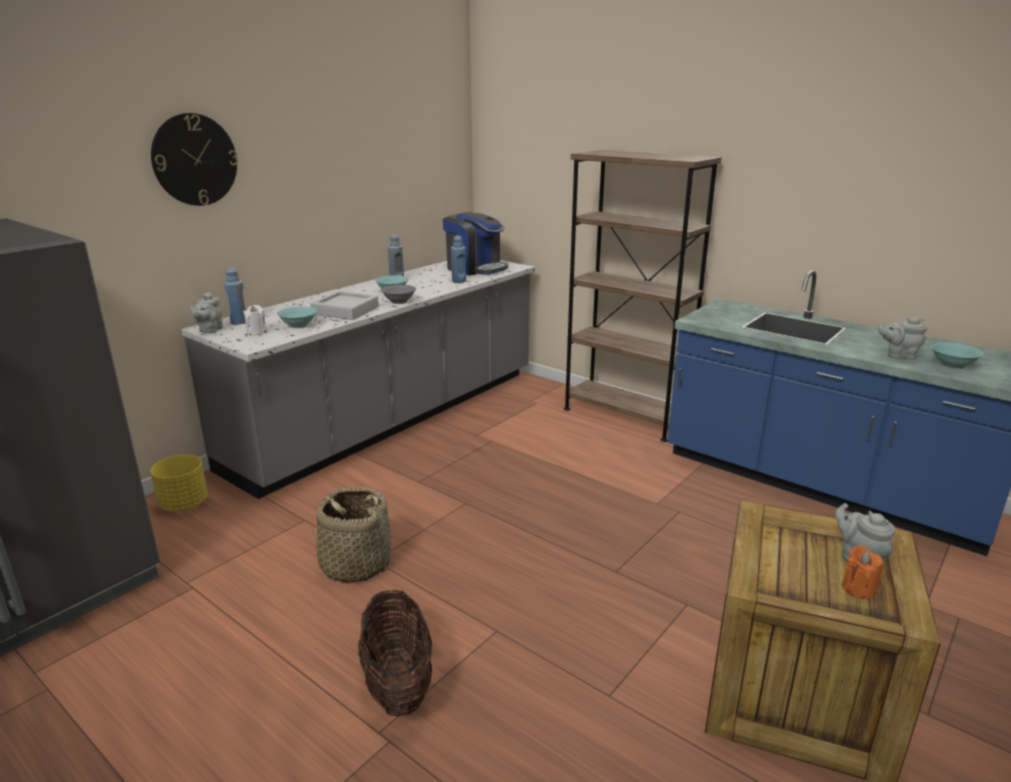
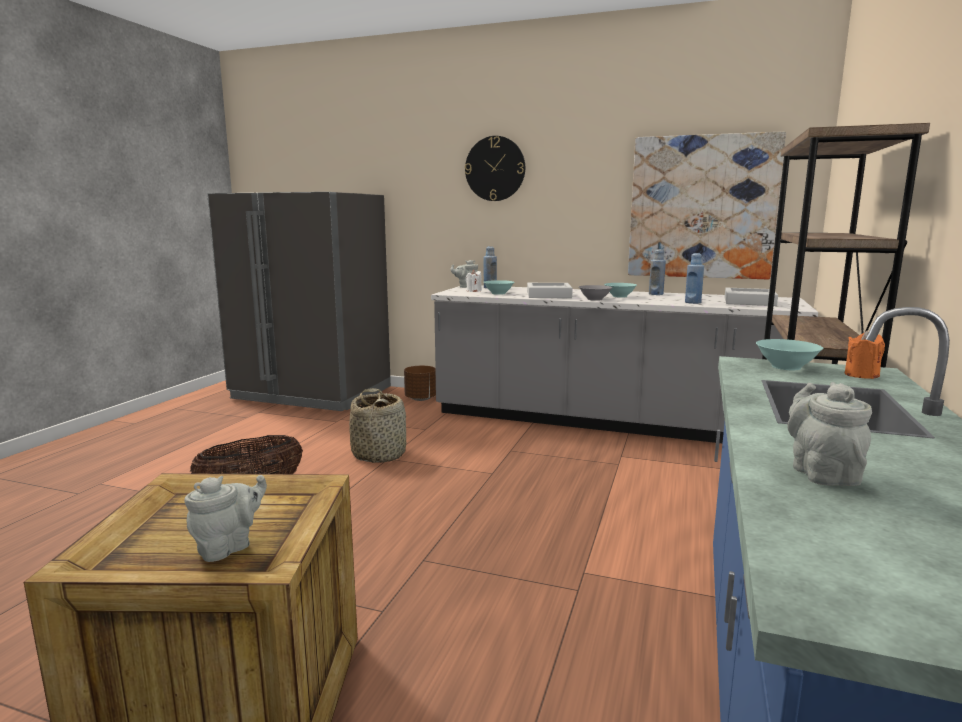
camera: 70 degrees right, 10 degrees down
(184, 504) = (421, 398): yellow planter -> brown planter
(402, 186) = (702, 207): none -> picture
(475, 268) = (749, 302): coffee machine -> grey tray
(858, 588) = (167, 547): orange candle -> orange candle (861, 375)
(952, 365) = (853, 523): turquoise bowl -> turquoise bowl (785, 367)

